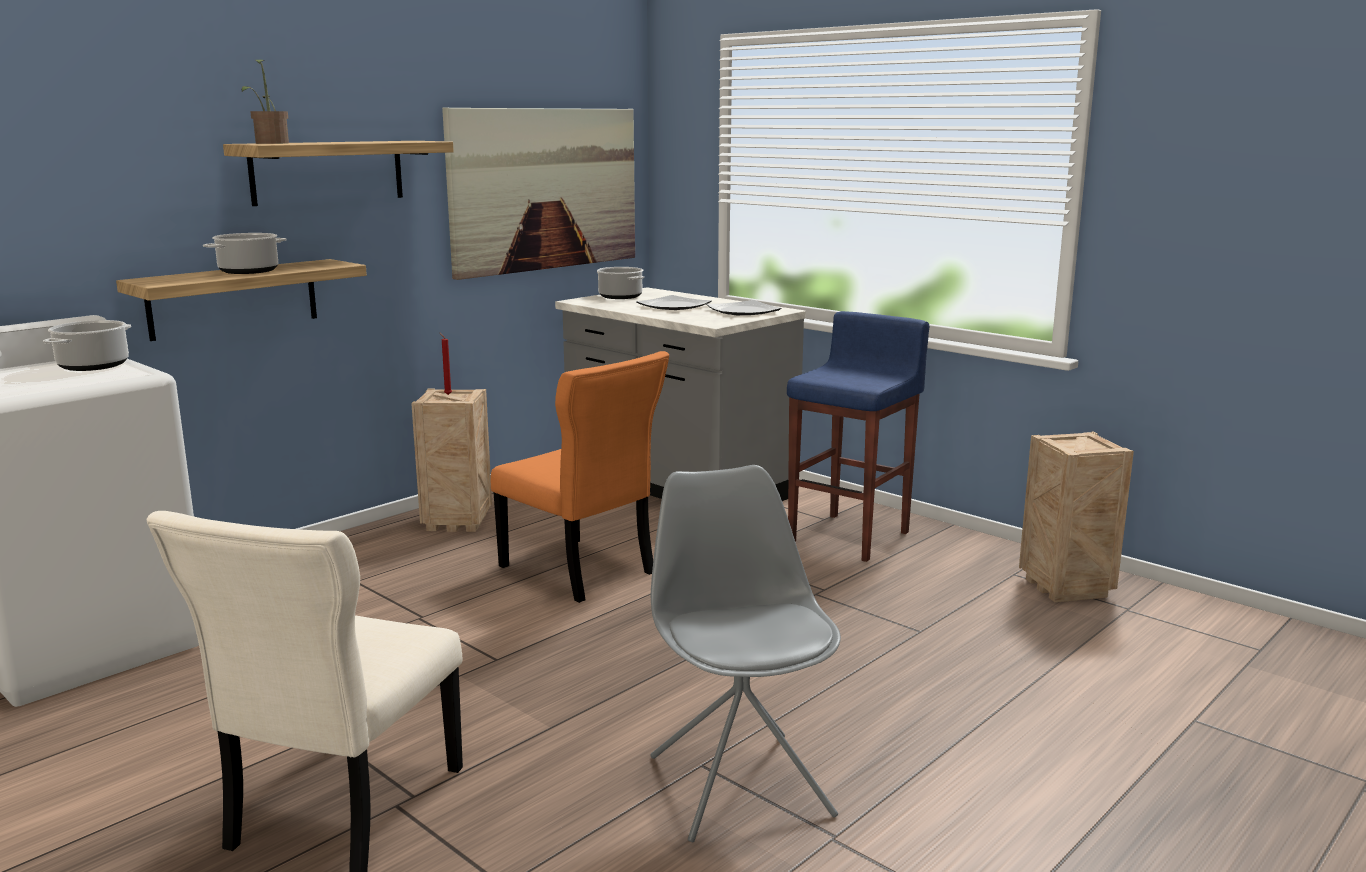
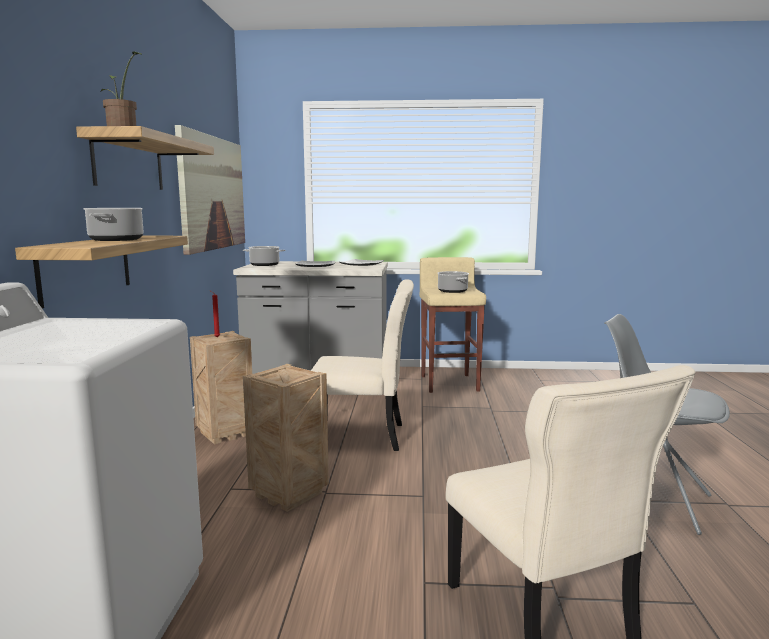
camera: 40 degrees left, 5 degrees down
(93, 366) = (77, 325): cooking pot -> cooking pot (453, 291)
(580, 572) = (363, 436): orange chair -> beige chair
(851, 536) = (450, 383): blue stool -> beige stool
(1067, 589) = (568, 380): crate -> crate (291, 494)

